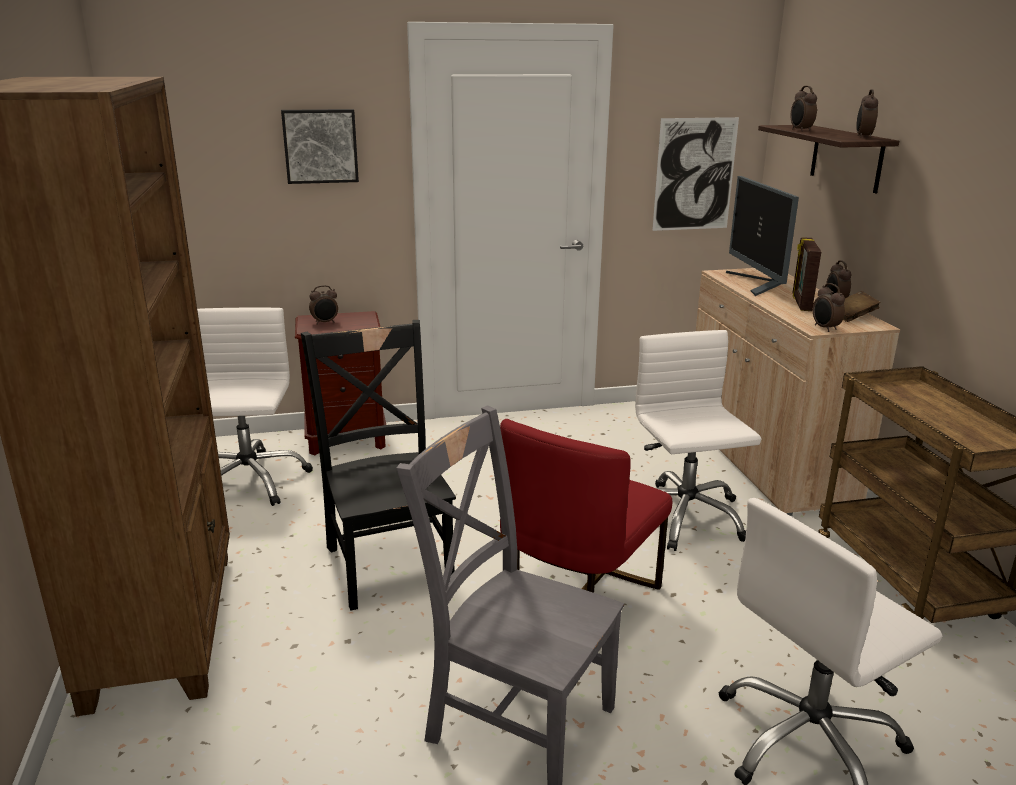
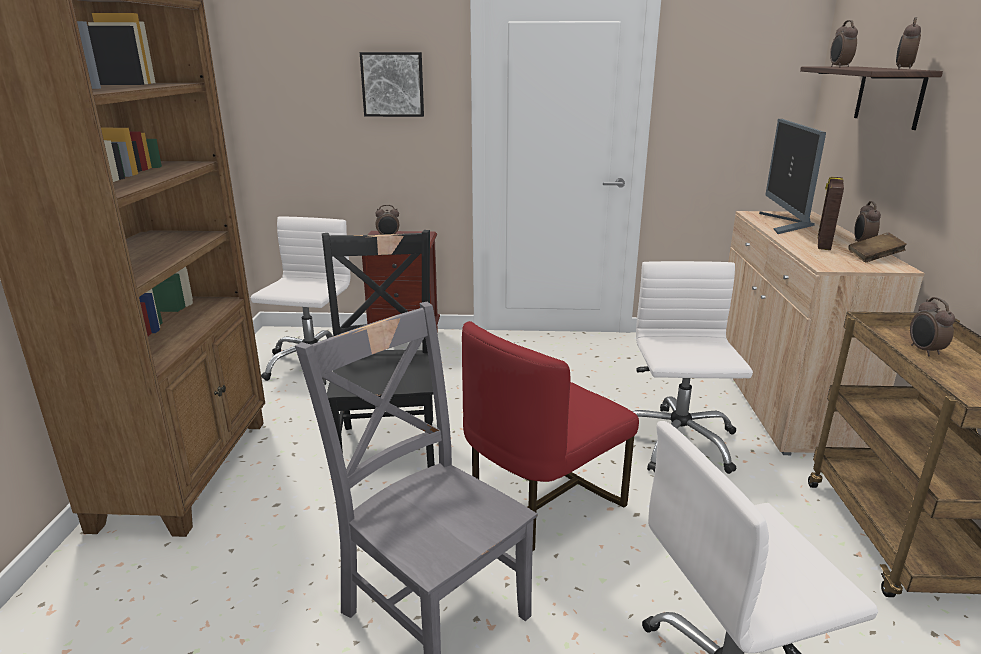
camera: 15 degrees right, 0 degrees up
(694, 174) = (740, 120): picture -> none
(825, 328) = (836, 266): alarm clock -> alarm clock (924, 351)

